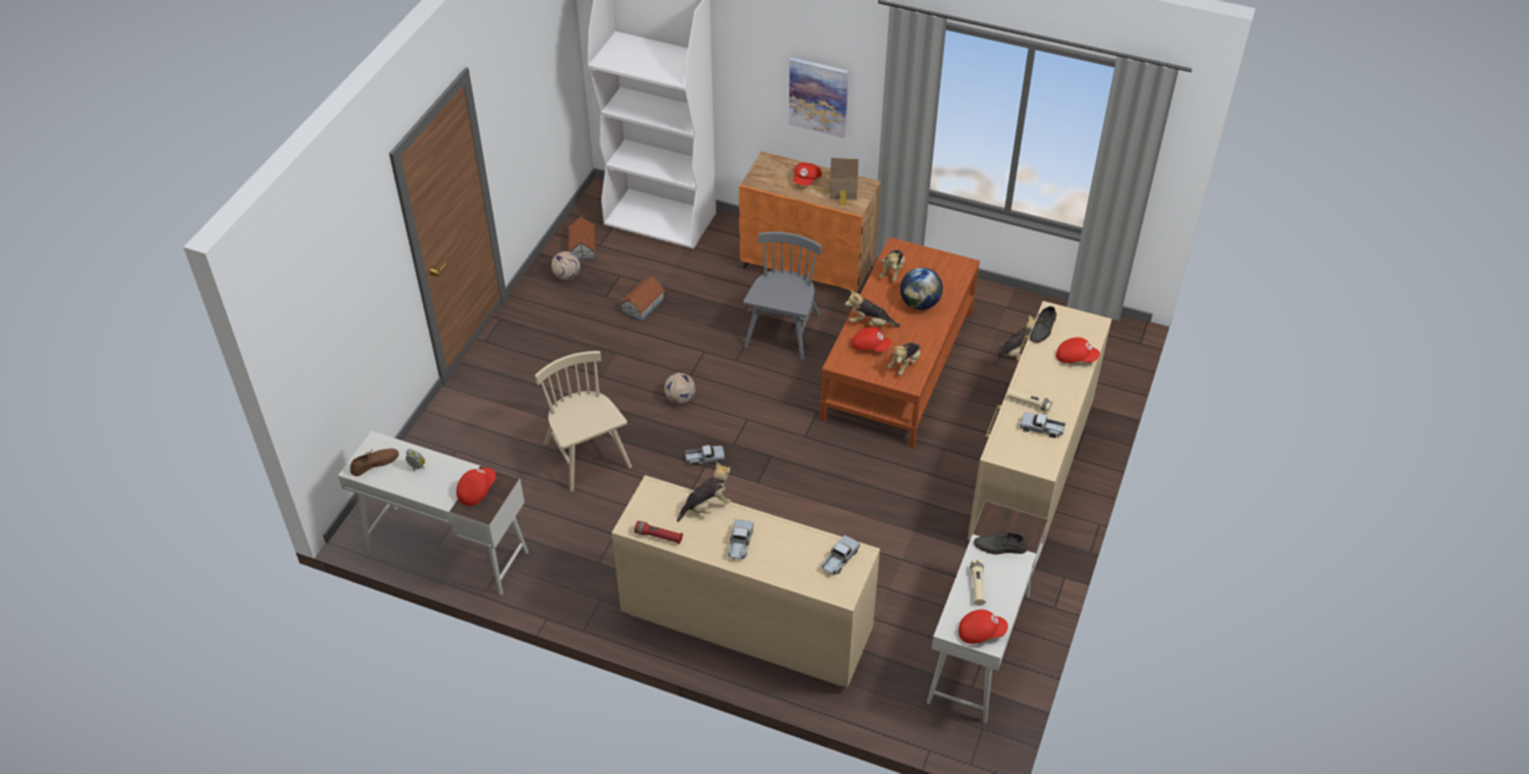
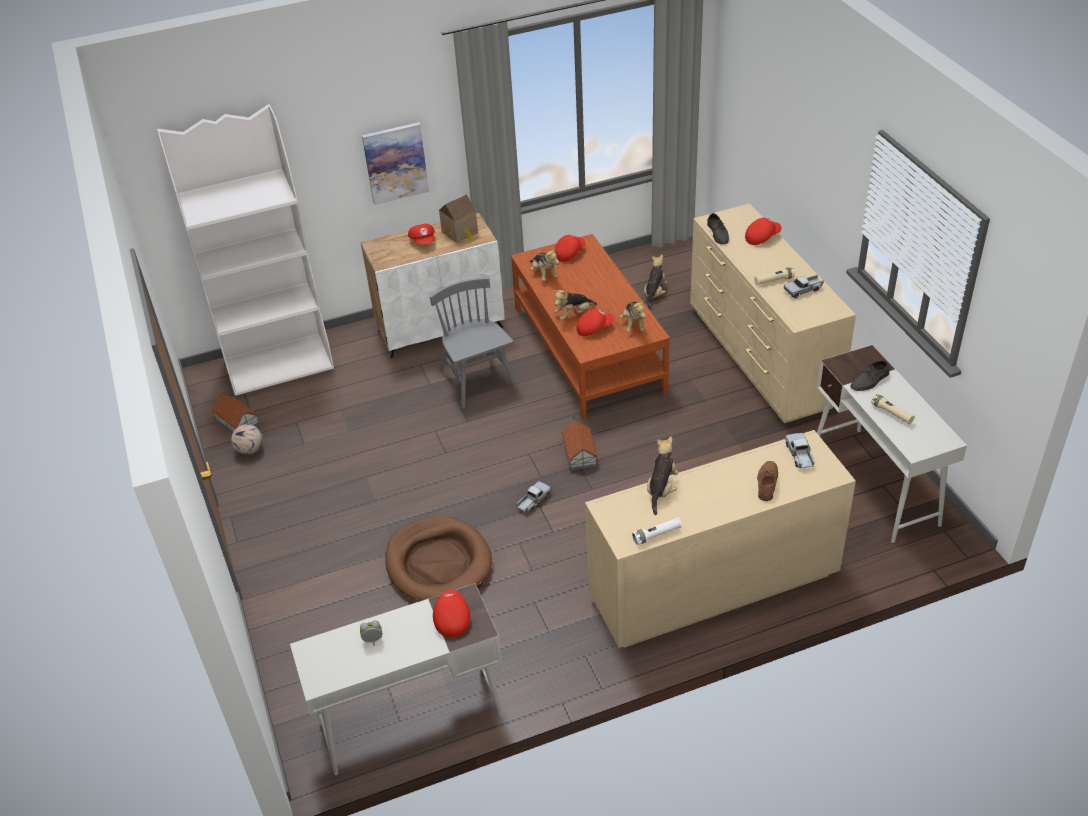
camera: 40 degrees left, 5 degrees down
(374, 463) = (328, 666): brown shoe -> brown shoe (767, 482)
(587, 456) = (438, 563): beige chair -> brown dog bed
(642, 306) = (343, 431): toy house -> toy house (579, 454)
(658, 536) = (656, 535): red flashlight -> white flashlight
(680, 398) = (459, 474): football -> none
(740, 543) = (720, 496): toy truck -> none
(808, 267) = (441, 328): orange cabinet -> white cabinet
(920, 303) = (590, 282): globe -> none
(980, 632) = (934, 439): red cap -> red cap (569, 253)

